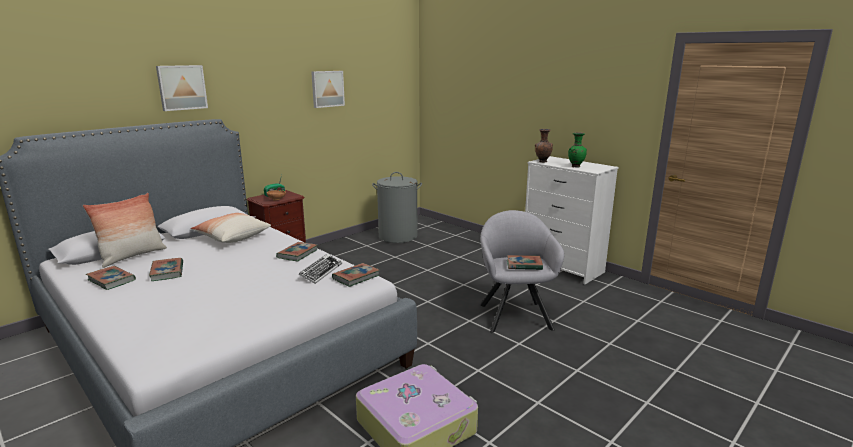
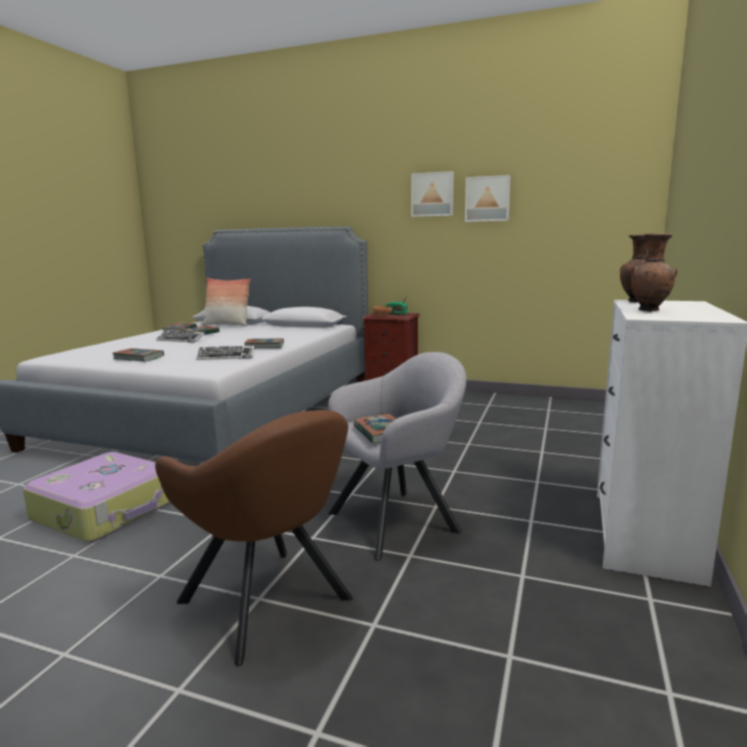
camera: 65 degrees right, 5 degrees down
(181, 87) = (327, 196): picture -> picture (432, 194)
(191, 283) = (181, 340): none -> keyboard
(232, 237) = (288, 330): pillow -> none
(356, 277) = (218, 365): book -> book (138, 358)
(398, 236) = (544, 410): grey laundry basket -> none
(575, 166) = (650, 310): green vase -> brown vase
(585, 368) = (270, 605): none -> brown armchair

